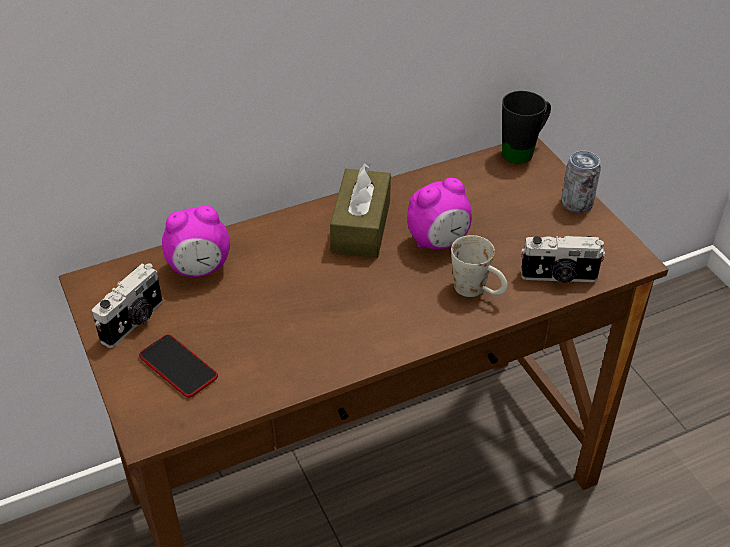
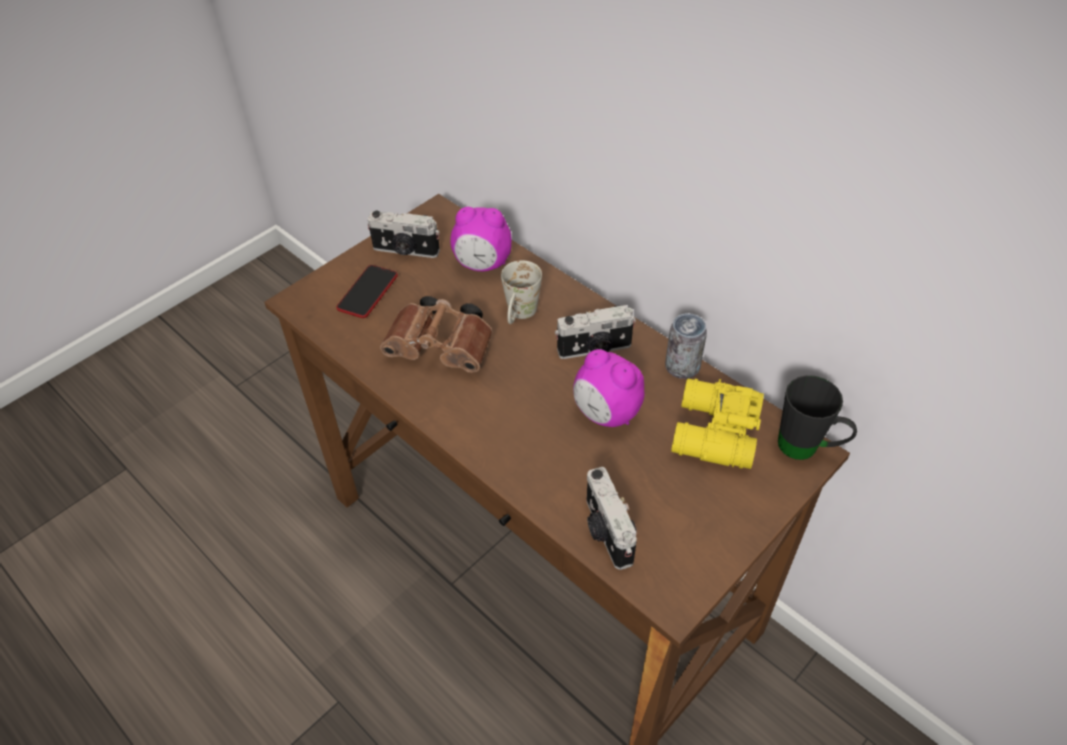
camera: 70 degrees right, 5 degrees up
(200, 269) = (483, 264): alarm clock -> alarm clock turned 45 degrees counterclockwise
(300, 326) = (443, 349): none -> brown binoculars
(361, 227) = (595, 349): brown tissue box -> camera
(478, 291) = (549, 465): white mug -> white mug (519, 316)
(487, 191) = (712, 433): none -> yellow binoculars
(576, 204) = (742, 522): can -> can (682, 367)

